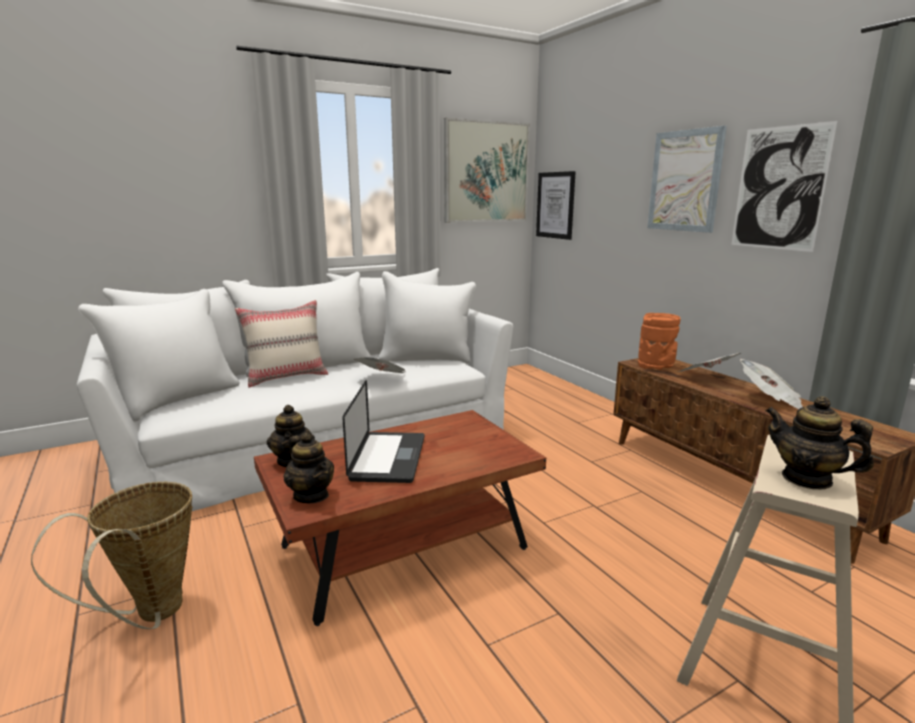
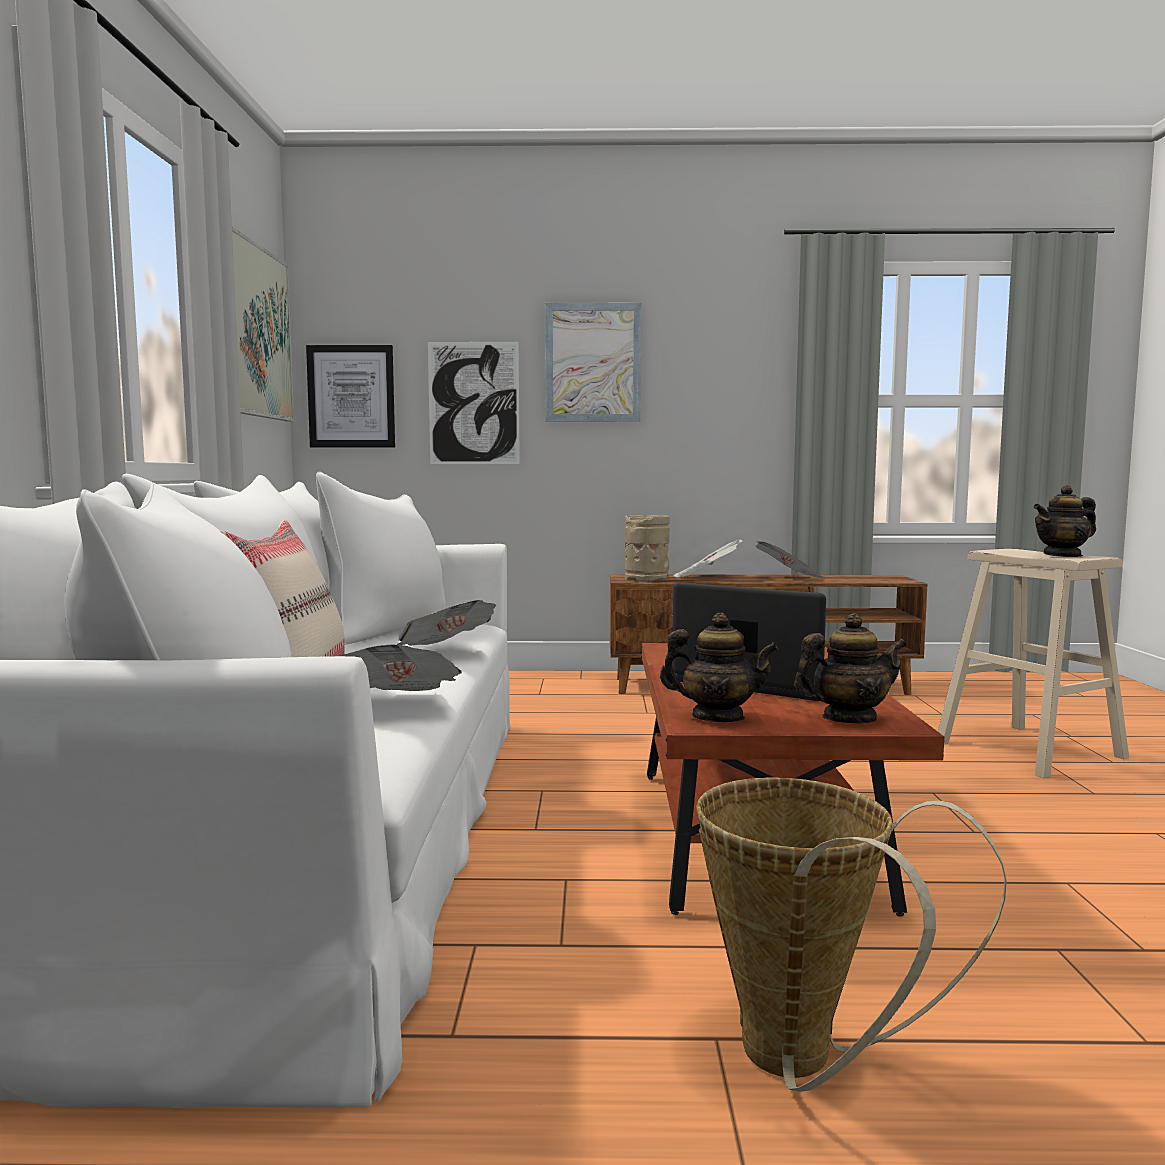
camera: 60 degrees left, 10 degrees down
(268, 399) = (400, 706): none -> newspaper
(656, 365) = (647, 579): orange vase -> beige vase
(779, 188) = (712, 372): picture -> picture (474, 403)

